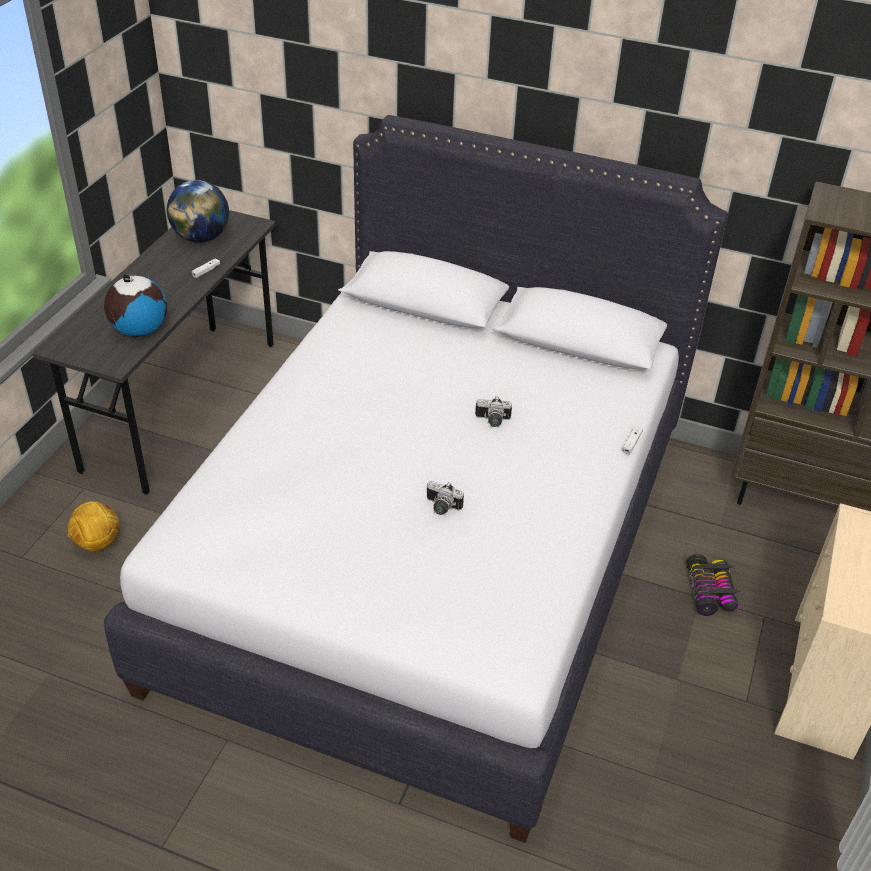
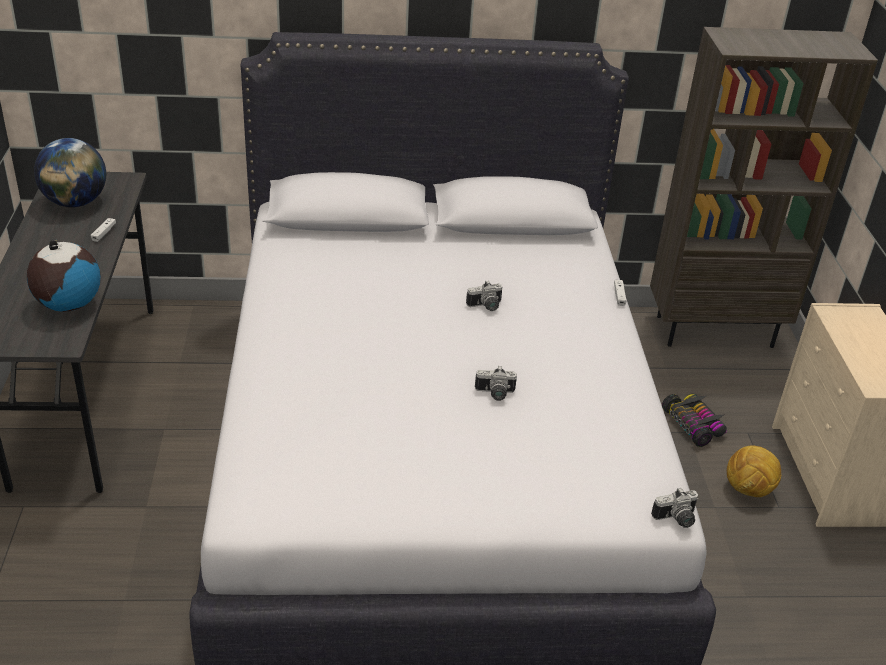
camera: 25 degrees left, 5 degrees down
(97, 543) = (74, 558): football -> football (748, 490)
(525, 677) = (676, 519): none -> camera

